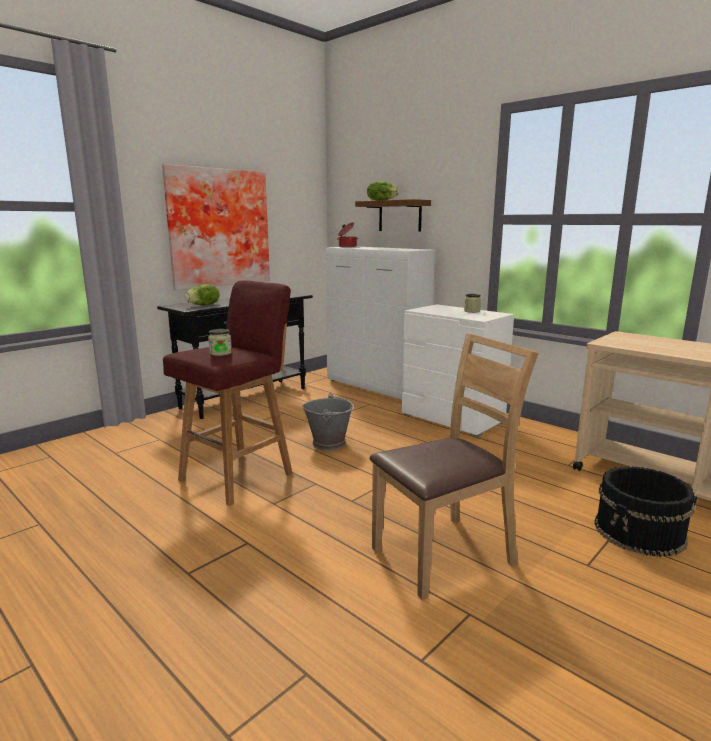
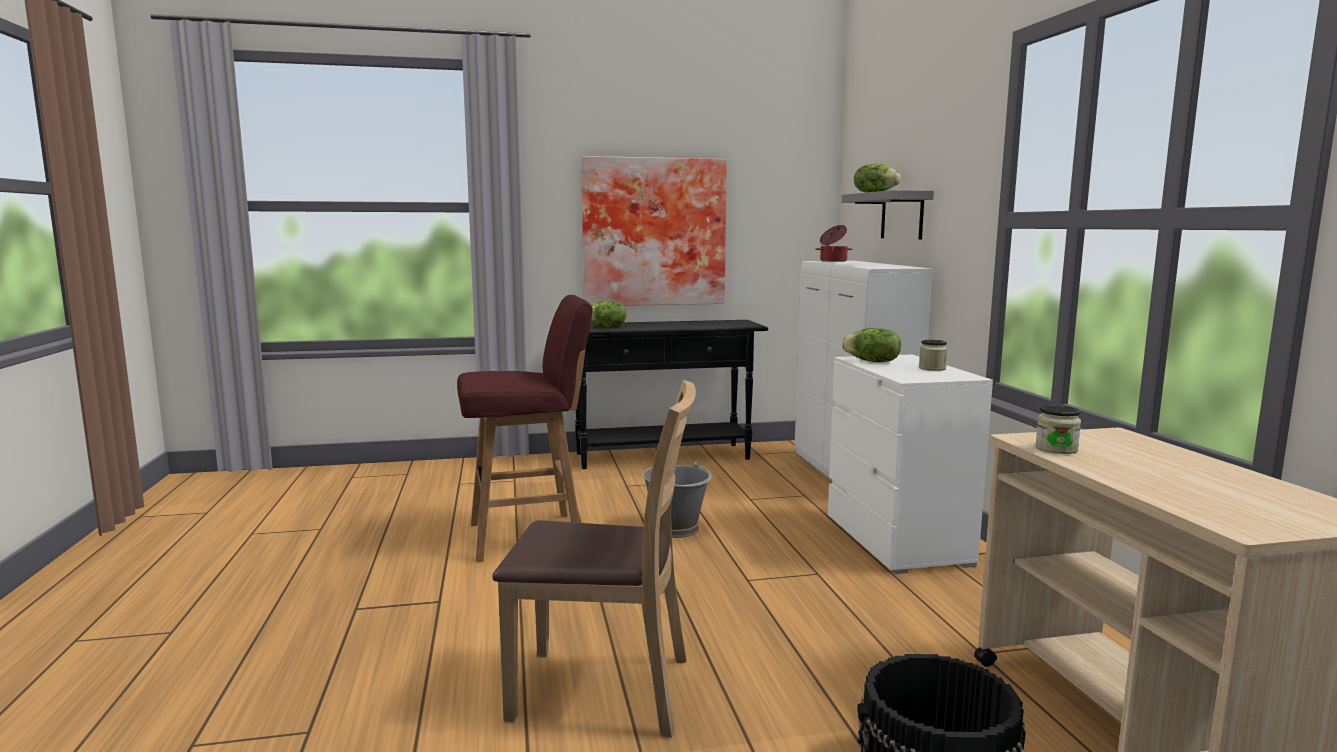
camera: 35 degrees right, 5 degrees down
(220, 353) = (498, 377): jar -> jar (1056, 449)
(400, 216) = (902, 216): brown shelf -> grey shelf
(433, 311) = (872, 362): none -> lettuce

